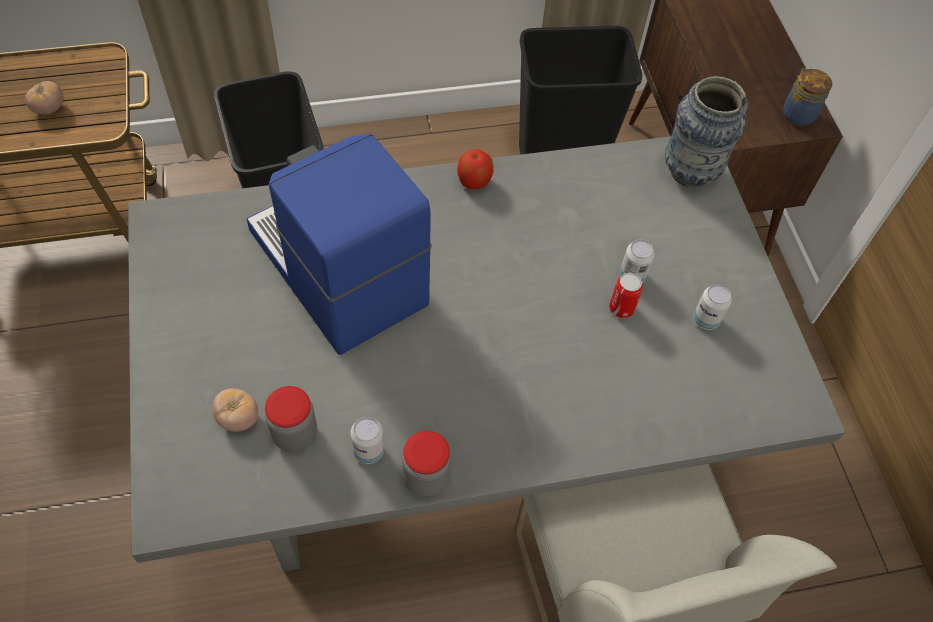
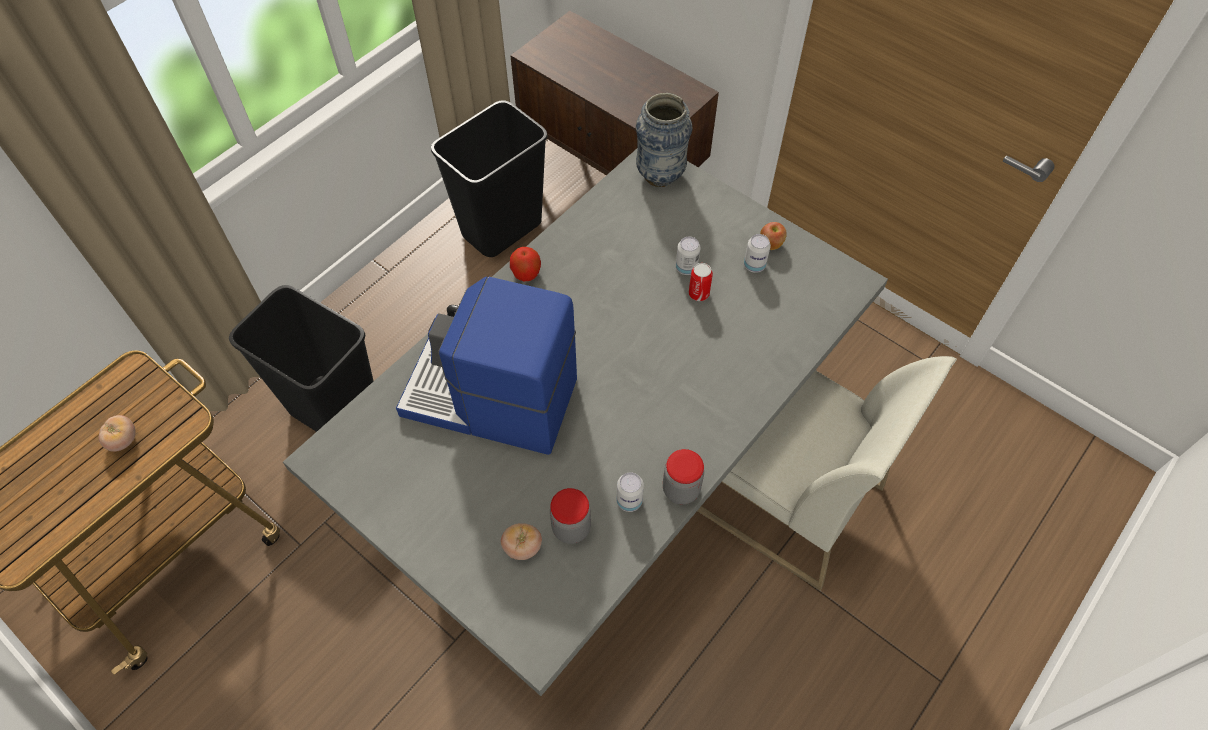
camera: 35 degrees left, 0 degrees up
(744, 311) = (771, 244): none -> apple
(797, 113) = (679, 93): jar -> none

